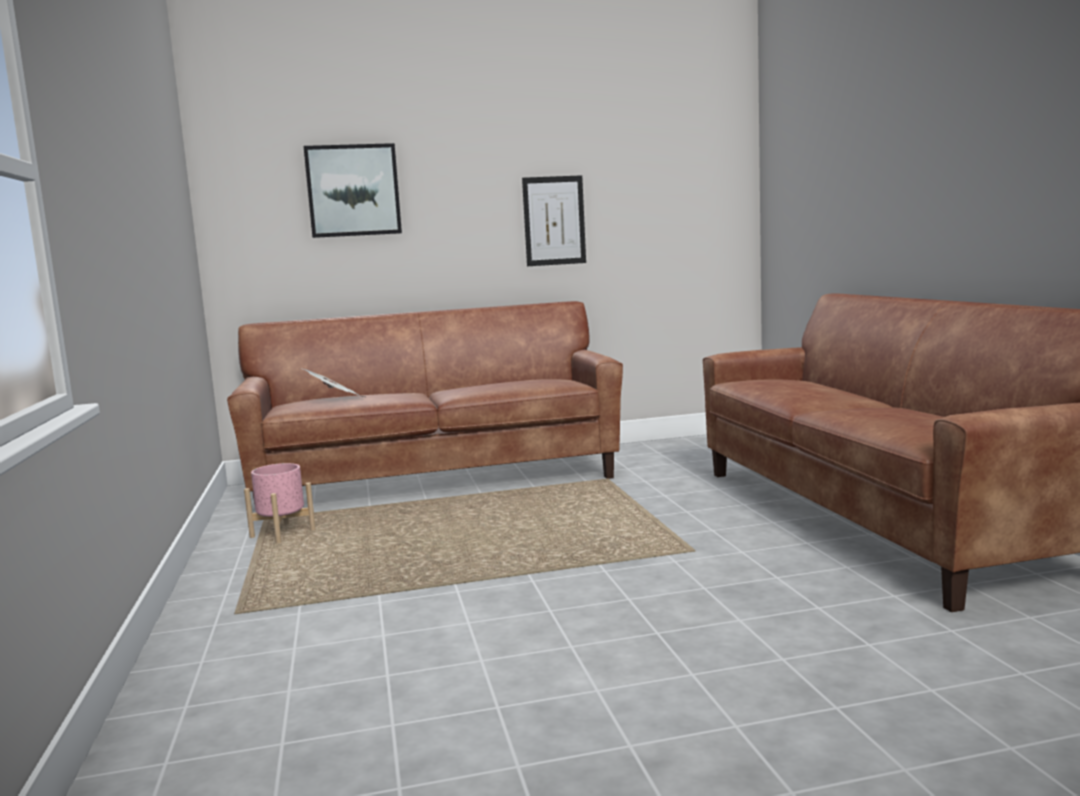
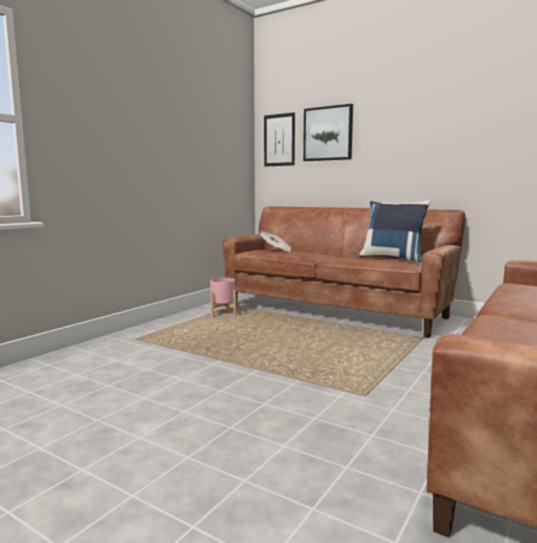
camera: 45 degrees right, 0 degrees up
(532, 379) = (393, 258): none -> blue pillow
(554, 221) = (453, 151): picture -> picture (279, 140)

